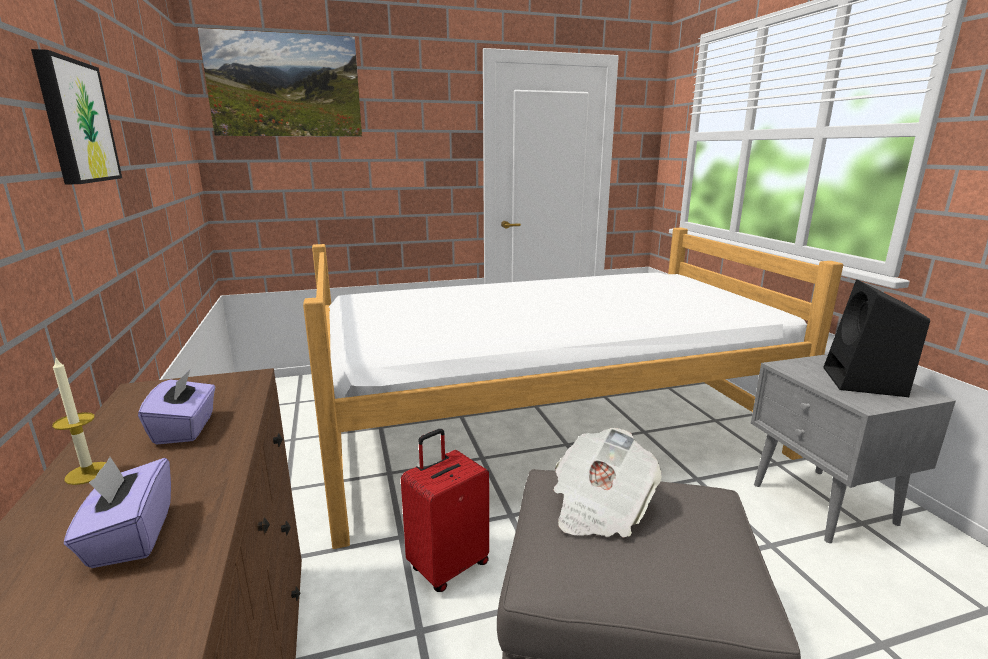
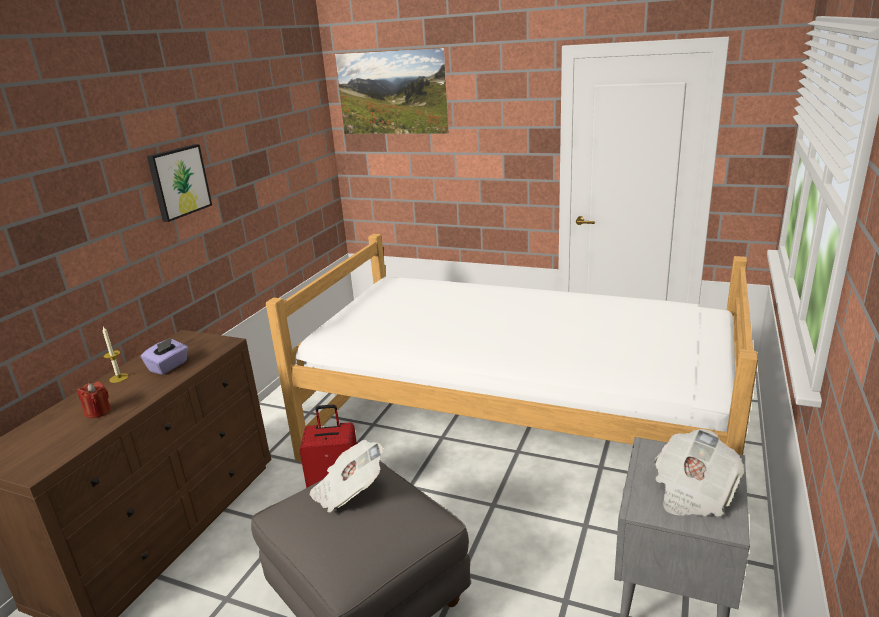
camera: 40 degrees right, 5 degrees up
(130, 536) = (98, 412): purple tissue box -> red candle
(865, 382) = (692, 492): black speaker -> newspaper

